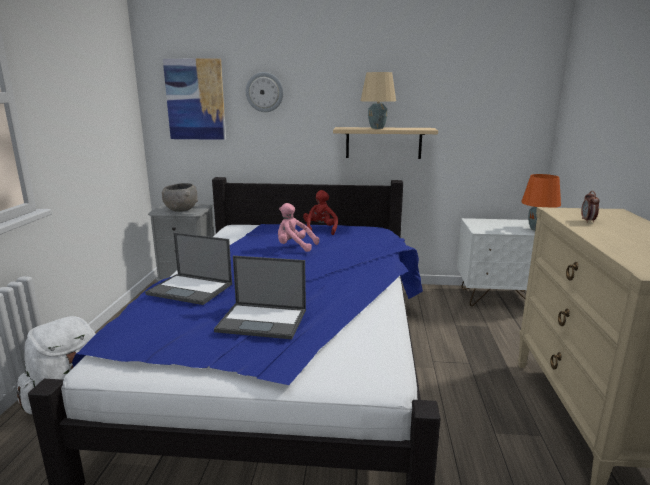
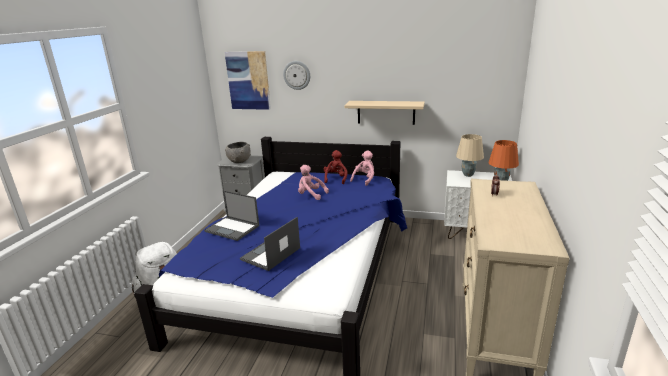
camera: 10 degrees right, 5 degrees up
(263, 321) = (270, 254): laptop -> laptop turned 105 degrees clockwise
(359, 229) = (364, 179): none -> pink plush toy
(377, 128) = (378, 103): beige table lamp -> beige table lamp (468, 175)

